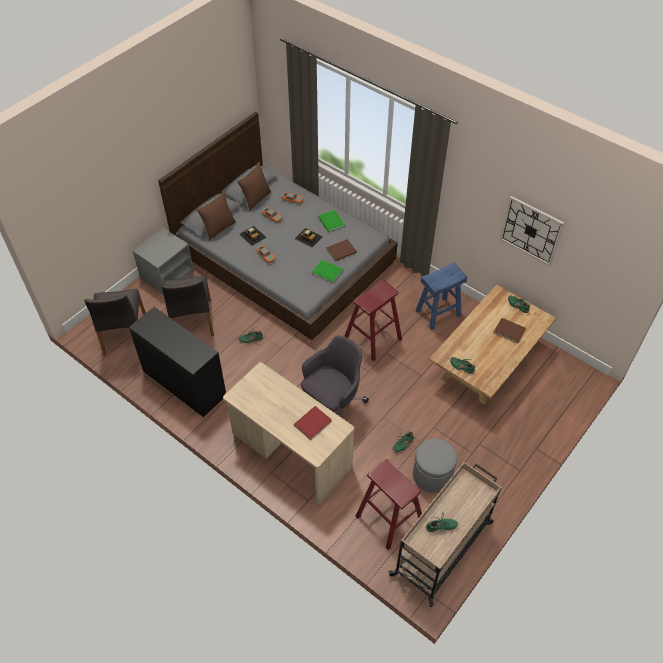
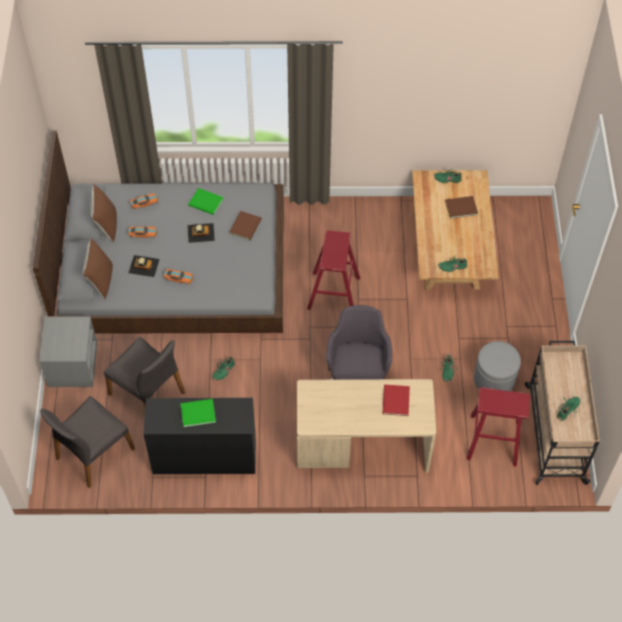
camera: 40 degrees left, 5 degrees up
(123, 334) = (93, 453): grey chair -> grey chair turned 90 degrees clockwise
(327, 271) = (252, 255): green book -> green book (197, 412)
(438, 312) = (367, 230): blue stool -> none
(531, 230) = (441, 104): wall clock -> none

